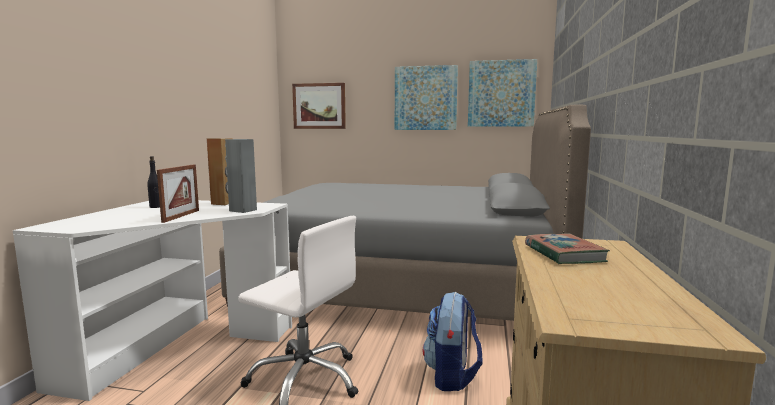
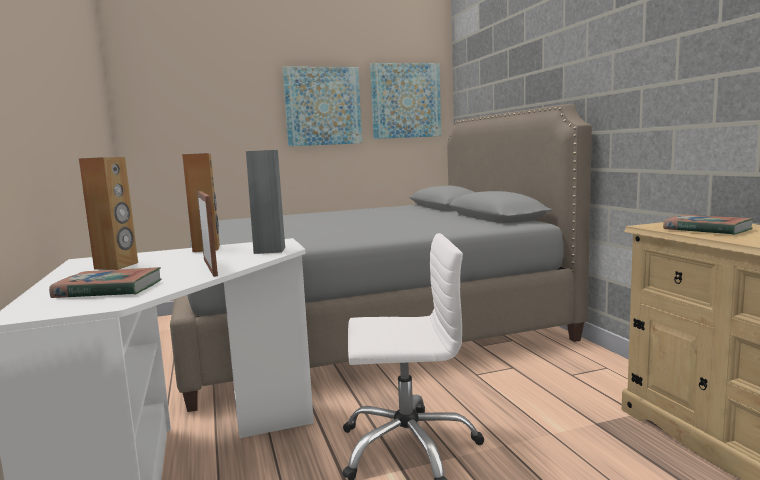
camera: 30 degrees left, 0 degrees up
(105, 221) = (109, 290): none -> book
(156, 207) = (117, 266): black bottle -> brown speaker
(319, 106) = (178, 118): picture -> none
(452, 376) = (535, 394): backpack -> none

